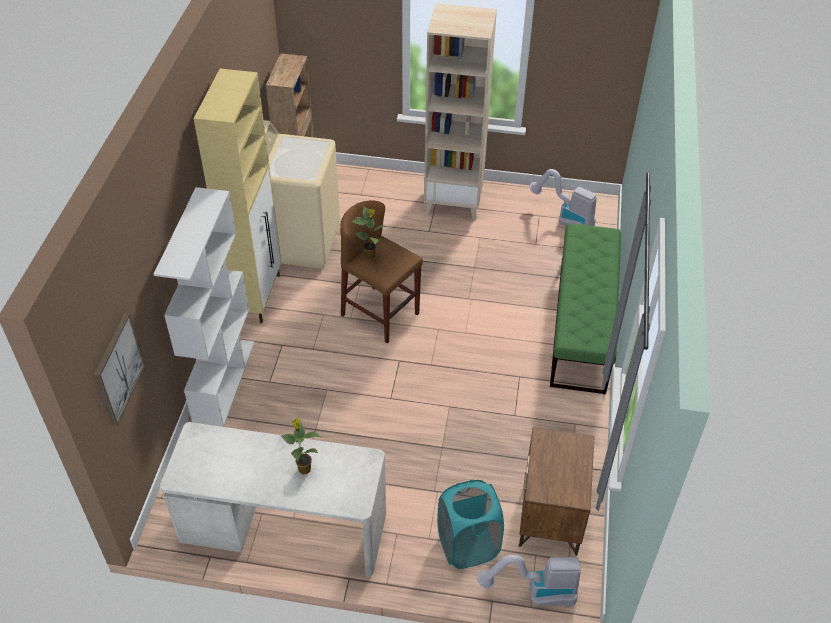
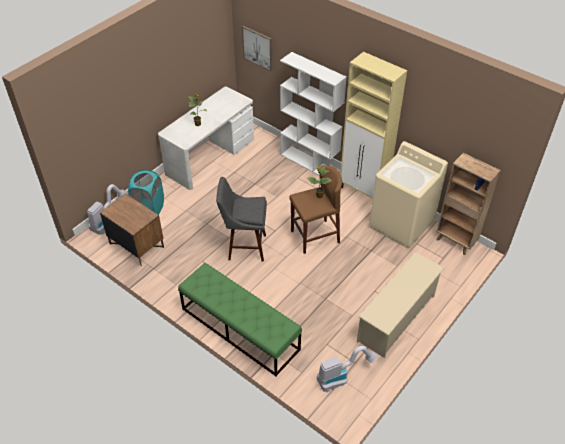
camera: 120 degrees right, 0 degrees up
(453, 380) = (244, 247): none -> grey stool
(454, 203) = (396, 318): beige bookcase -> beige shoe rack

